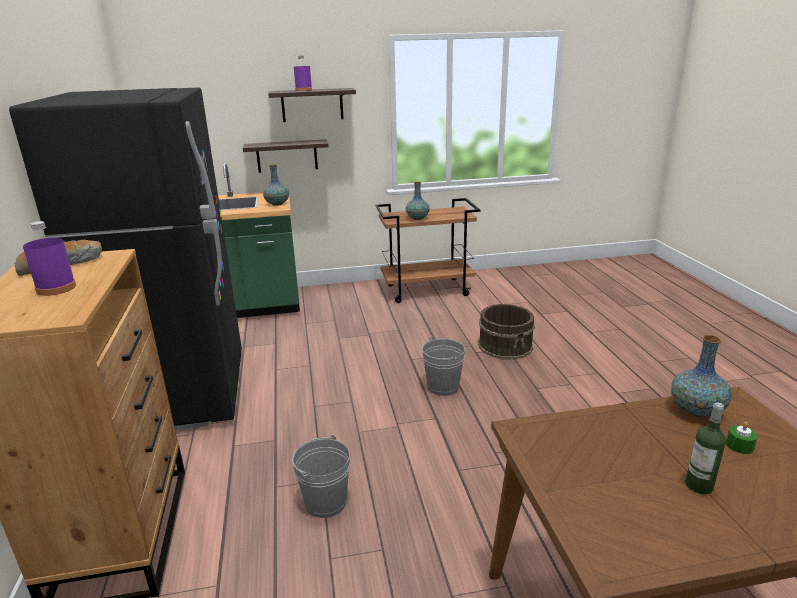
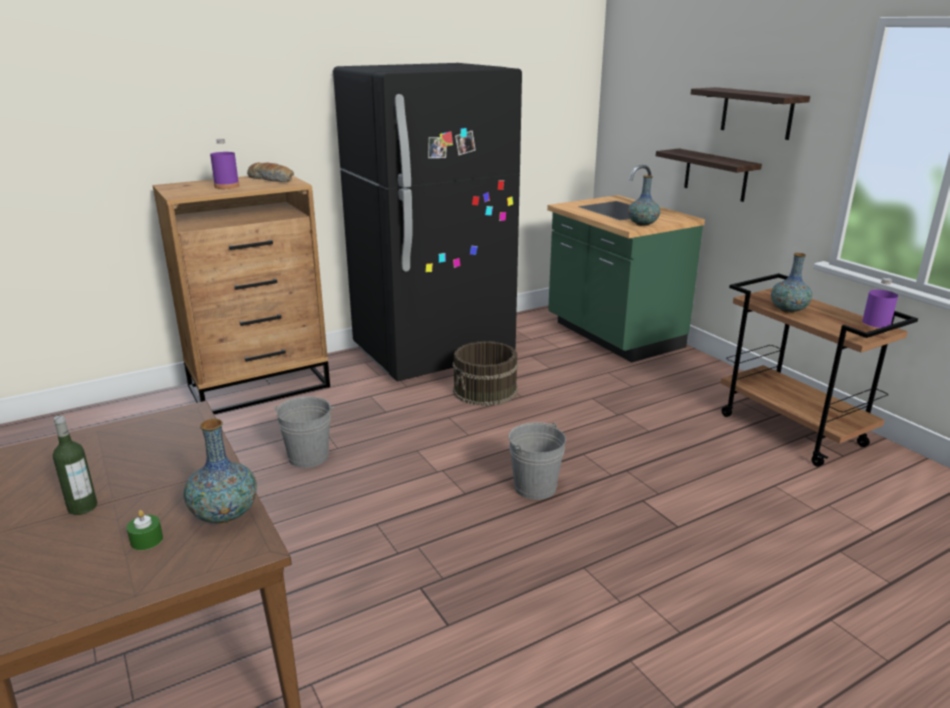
camera: 70 degrees right, 0 degrees up
(303, 90) = (738, 90): purple bottle -> purple bottle (875, 327)
(506, 345) = (686, 525): brown bucket -> brown bucket (485, 391)

